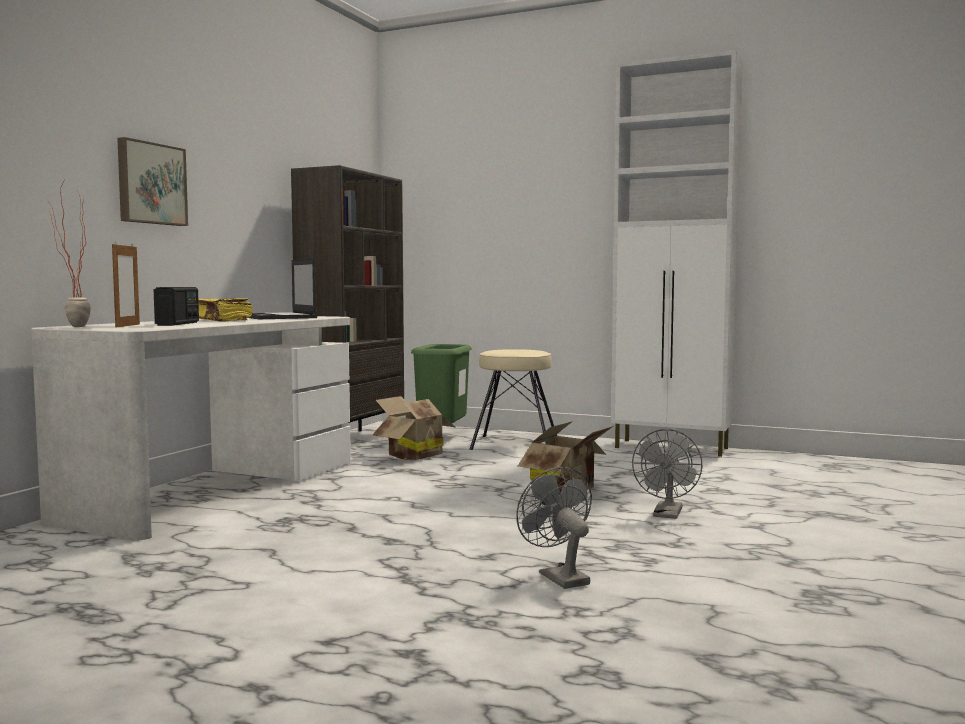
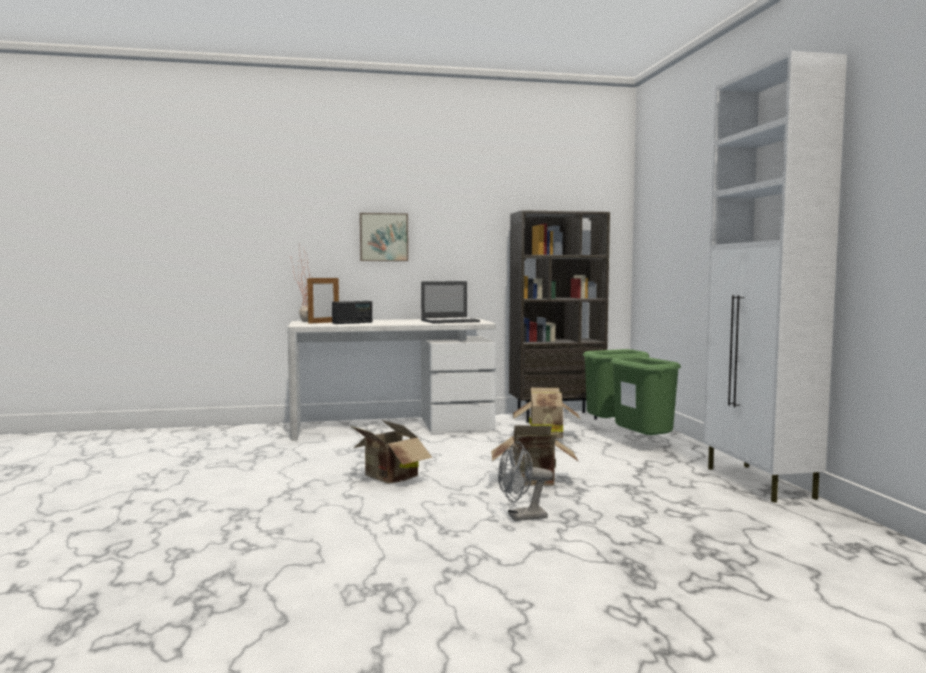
camera: 55 degrees right, 0 degrees up
(220, 320) = (399, 321): yellow book -> none
(278, 317) = (450, 321): laptop -> laptop turned 135 degrees counterclockwise
(449, 530) = (389, 478): none -> cardboard box
(515, 444) = (643, 445): beige stool -> green trash can
(558, 577) = (331, 517): grey fan -> none

